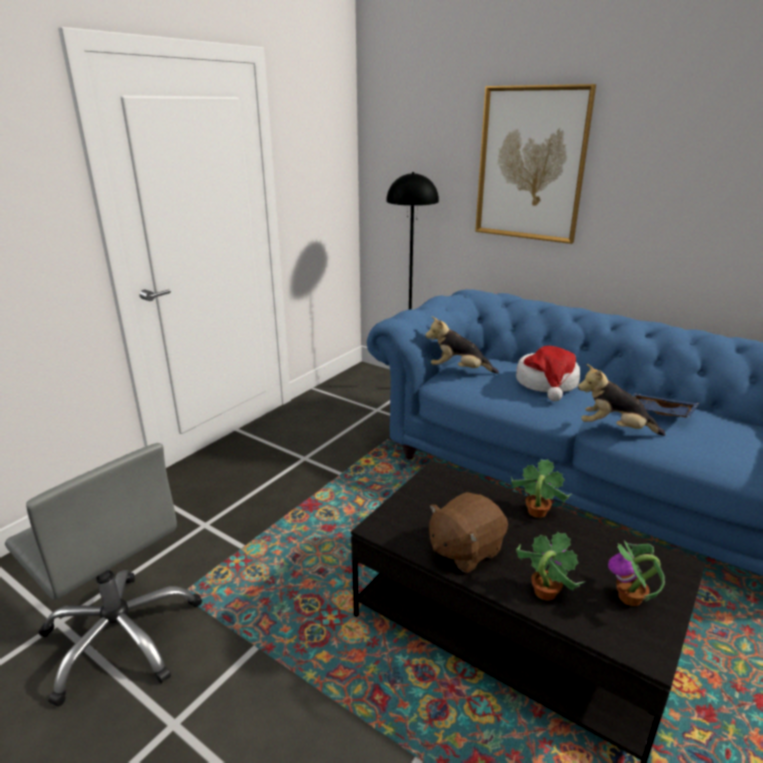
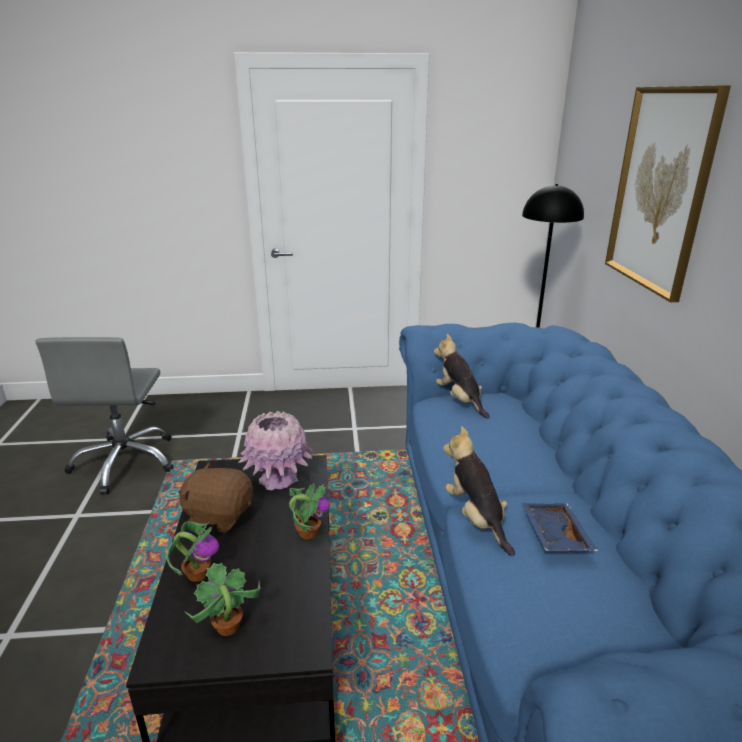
camera: 50 degrees right, 0 degrees up
(442, 497) = (278, 479): none -> pink vase
(547, 383) = (508, 449): hat -> none

